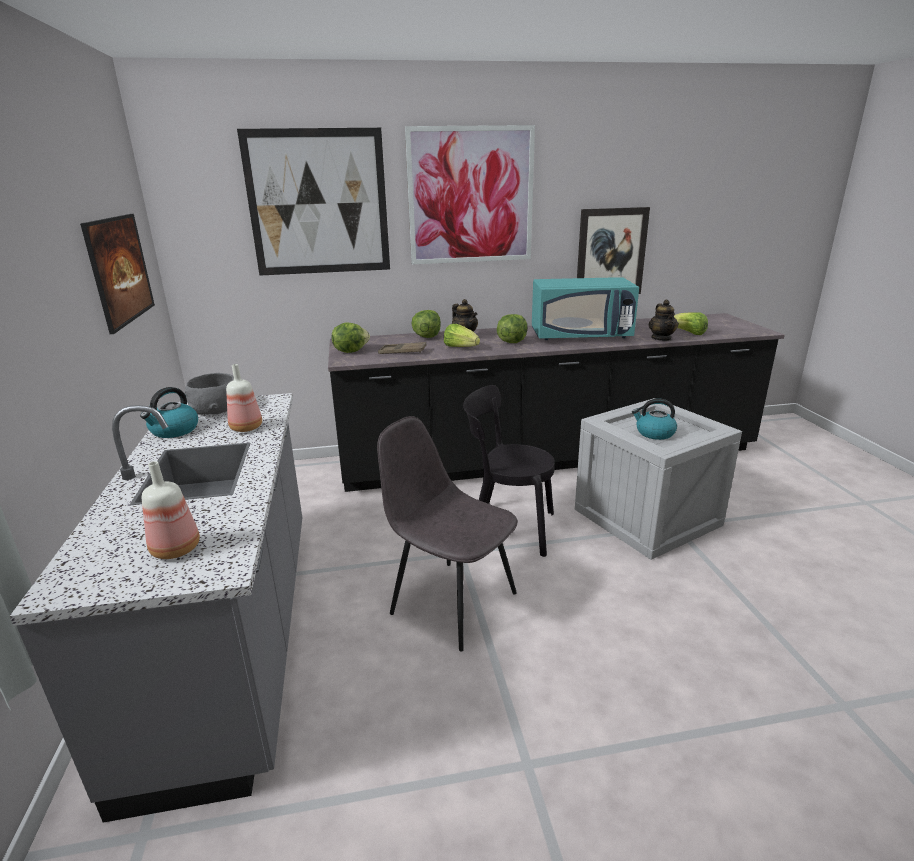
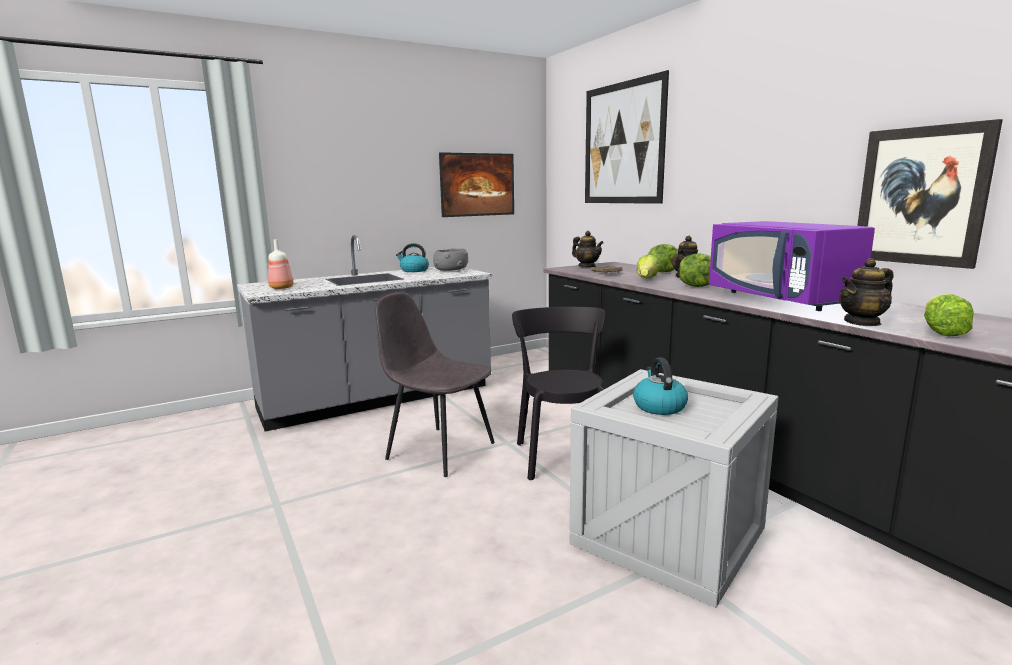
camera: 70 degrees right, 10 degrees down
(246, 427) = (426, 276): bottle -> none
(350, 351) = (587, 266): lettuce -> teapot
(451, 601) = (438, 450): grey chair -> grey chair turned 75 degrees counterclockwise
(471, 196) = (737, 127): picture -> none
(581, 336) = (781, 299): turquoise microwave -> purple microwave

